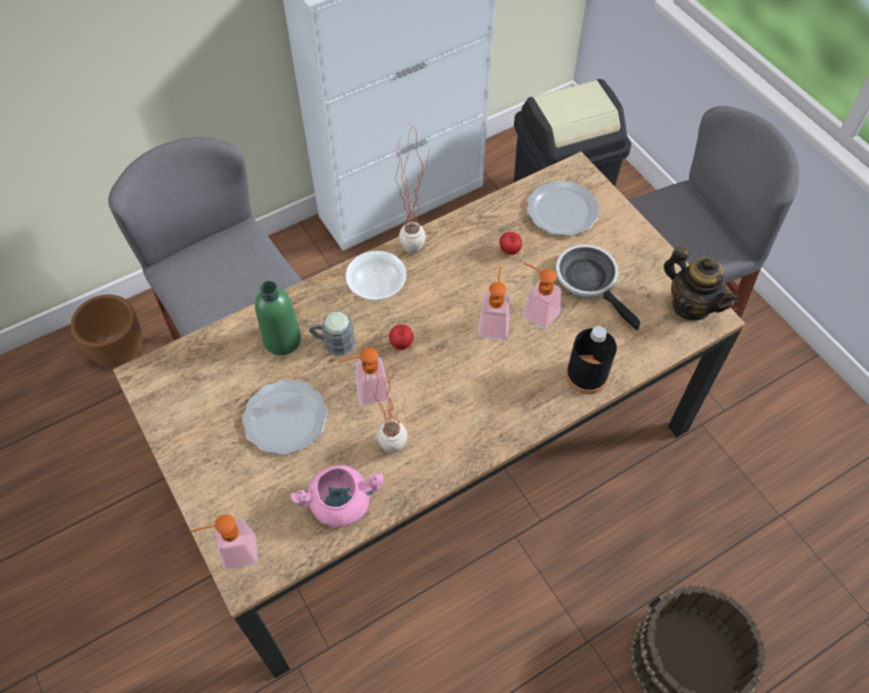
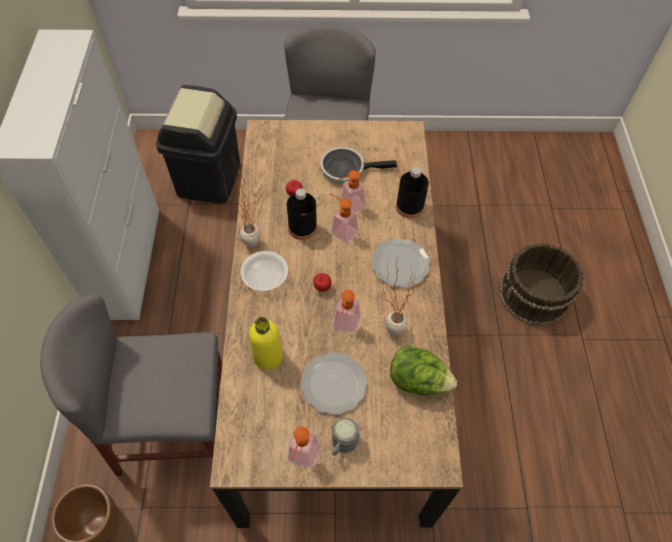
camera: 60 degrees left, 0 degrees up
(232, 553) = (417, 465): soap dispenser -> soap dispenser (301, 457)
(282, 340) = (267, 356): green bottle -> yellow bottle
(333, 342) = (293, 326): grey mug -> grey mug (342, 444)
(341, 503) = (418, 380): pink cooking pot -> lettuce
(469, 283) = (302, 228): none -> black bottle
(561, 211) = (285, 153): plate -> plate (400, 265)
(691, 305) = (396, 135): teapot -> none

